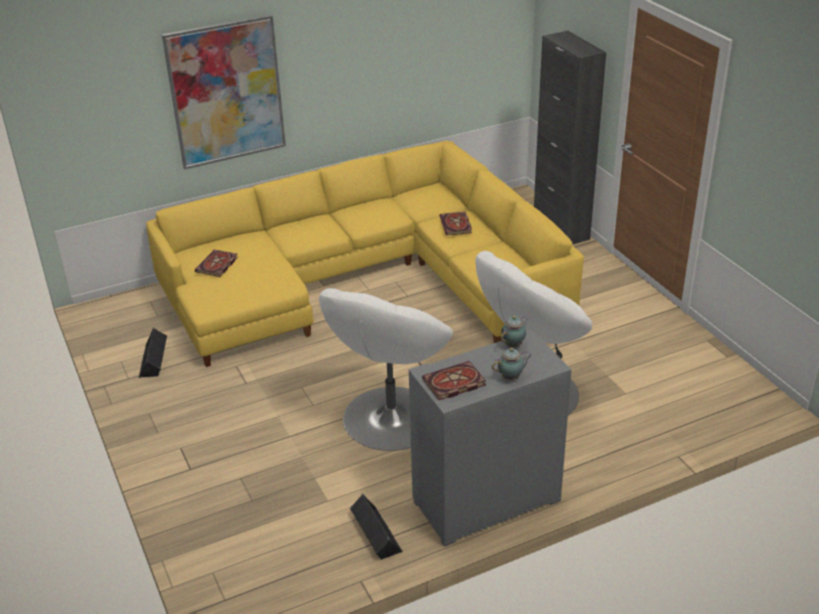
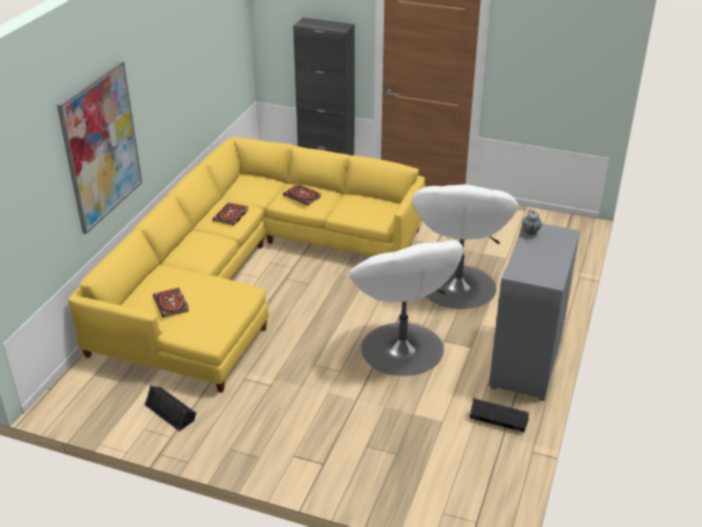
camera: 45 degrees left, 0 degrees up
(453, 383) = (539, 272): book -> book (231, 216)
(511, 377) = (561, 251): teapot -> none

